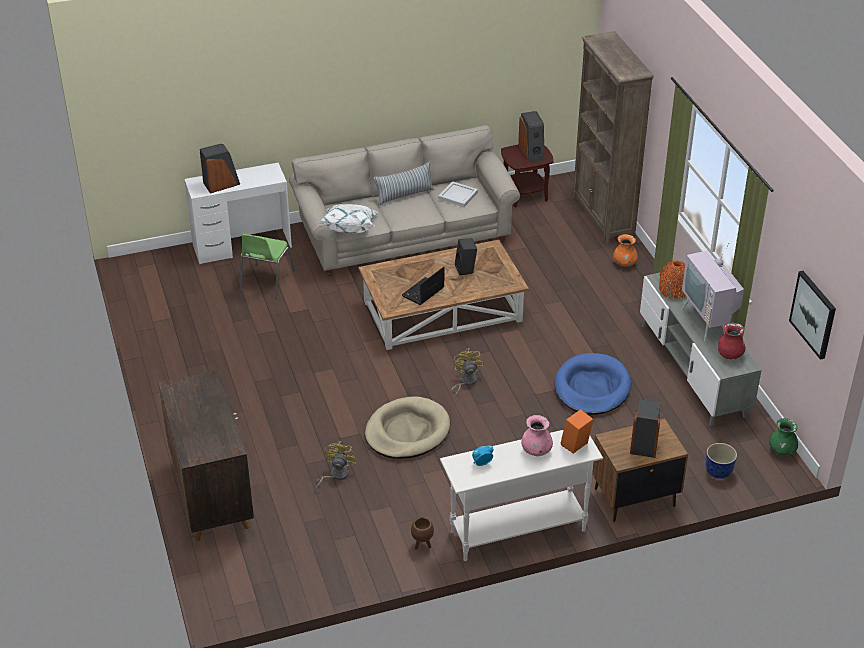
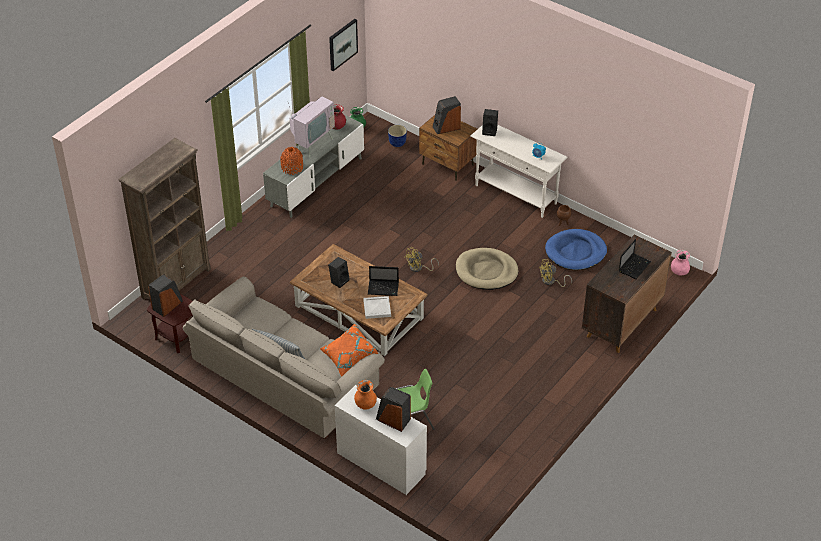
camera: 125 degrees left, 5 degrees up
(198, 422) = (634, 266): none -> laptop
(349, 227) = (348, 358): white pillow -> orange pillow
(458, 195) = (257, 321): white tray -> white tray (376, 308)
(536, 451) = (508, 142): pink vase -> pink vase (679, 272)
(575, 446) = (490, 131): orange speaker -> black speaker
(592, 387) = (372, 214): blue dog bed -> blue dog bed (575, 252)
(624, 263) = (226, 251): orange vase -> orange vase (365, 404)

